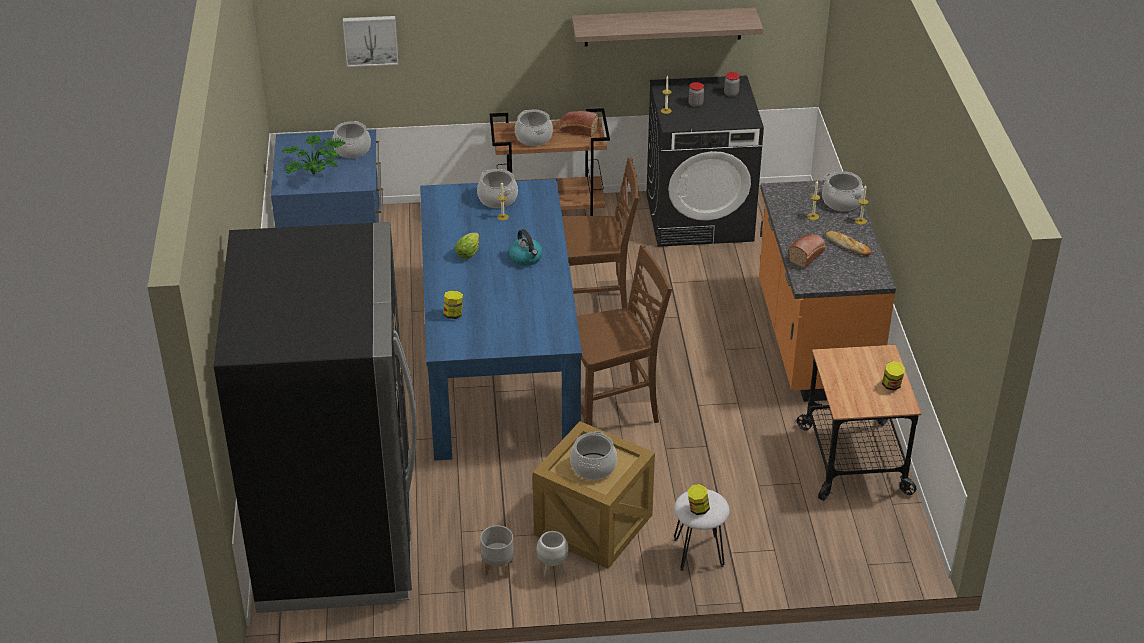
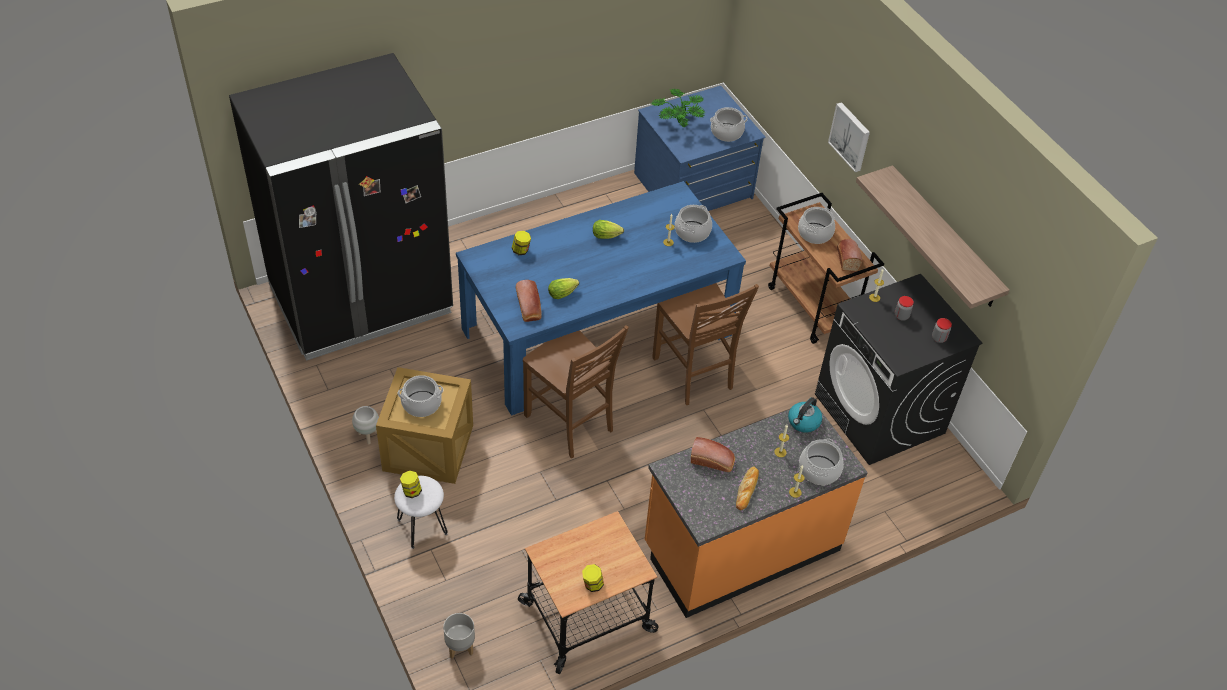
camera: 65 degrees right, 10 degrees up
(370, 39) = (783, 64): picture -> picture (851, 136)
(498, 568) = (359, 402): grey planter -> grey planter (460, 647)
(526, 258) = (618, 273): kettle -> kettle (803, 422)
(534, 300) = (563, 293): none -> lettuce
(542, 328) = (529, 308): none -> bread

